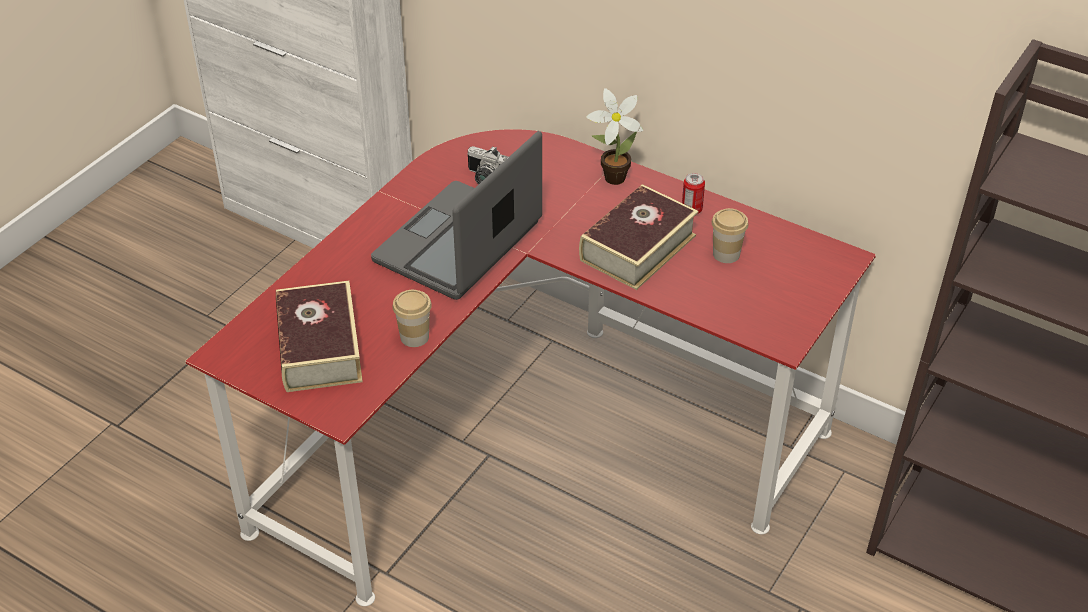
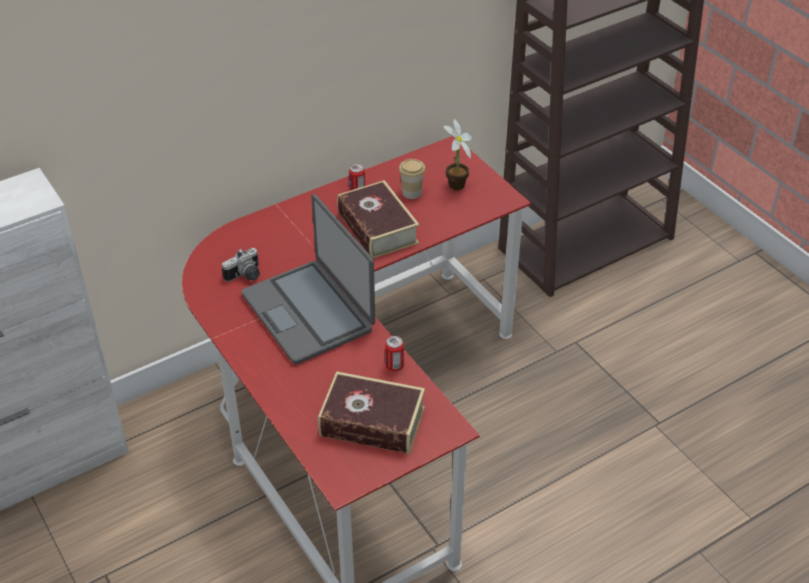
camera: 65 degrees left, 0 degrees up
(414, 337) = (394, 366): cup -> can
(611, 178) = (295, 215): potted plant -> potted plant (455, 187)

